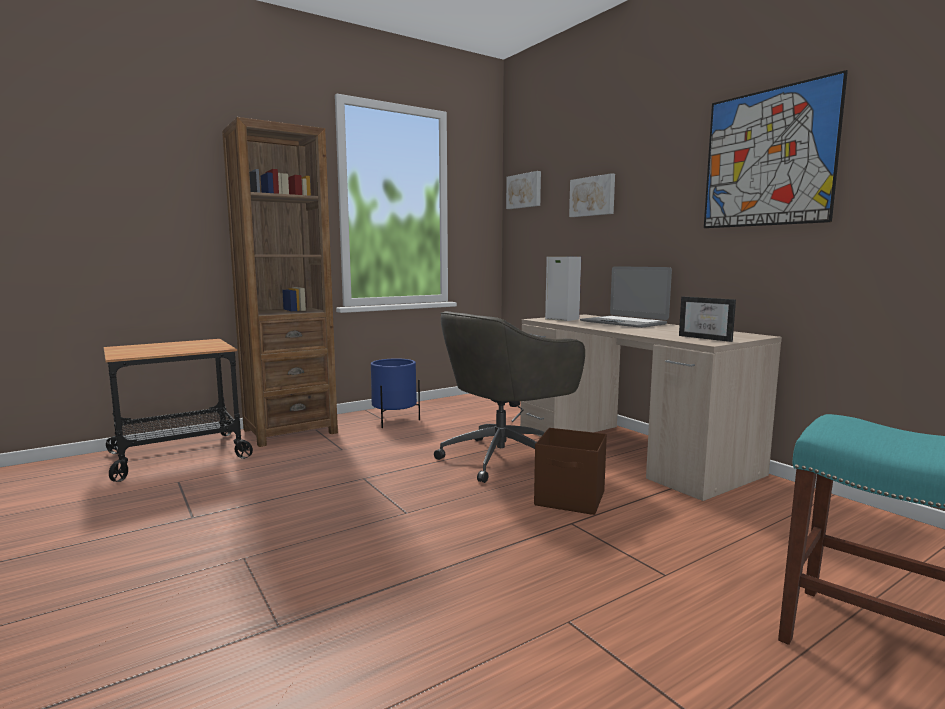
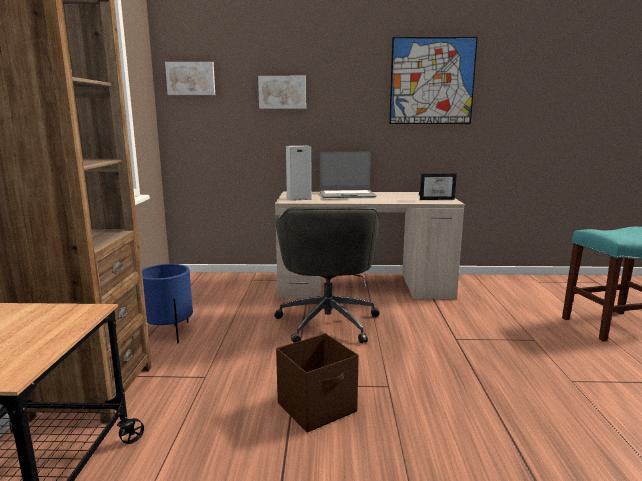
camera: 55 degrees left, 5 degrees up
(571, 499) = (422, 327): brown storage box -> brown storage box (318, 407)

